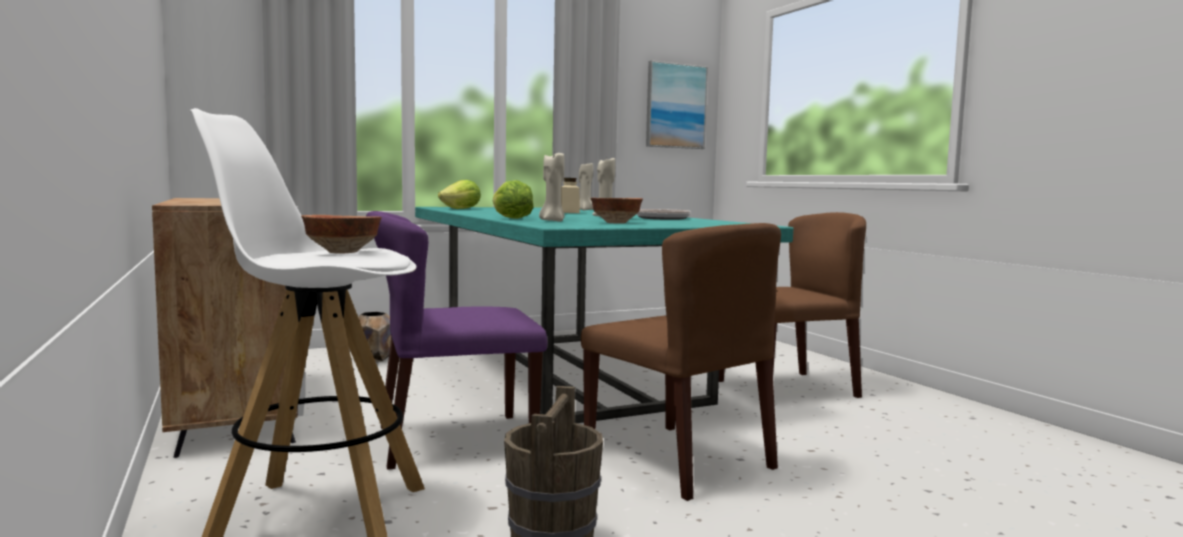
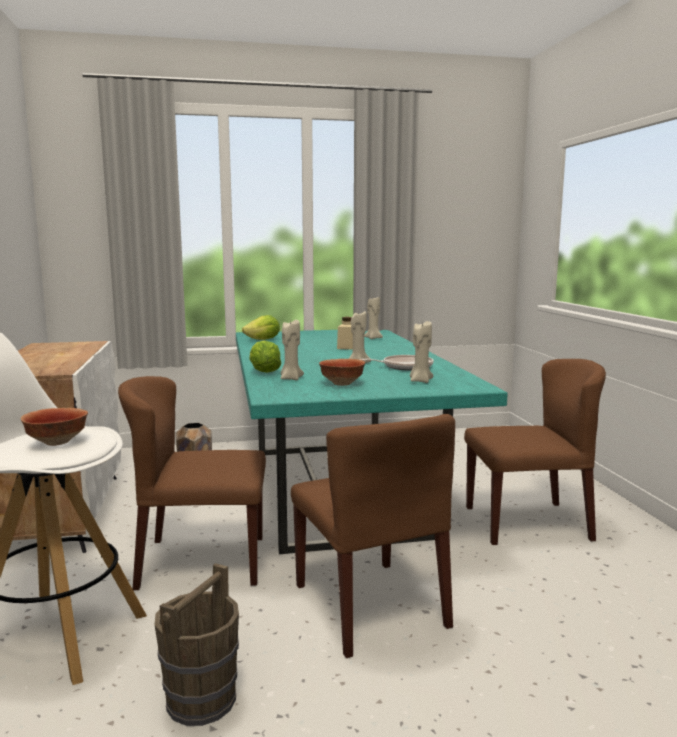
camera: 15 degrees right, 5 degrees up
(454, 440) = (201, 562): purple chair -> brown chair
(675, 106) = (476, 231): picture -> none
(694, 222) = (420, 381): none -> beige candle

